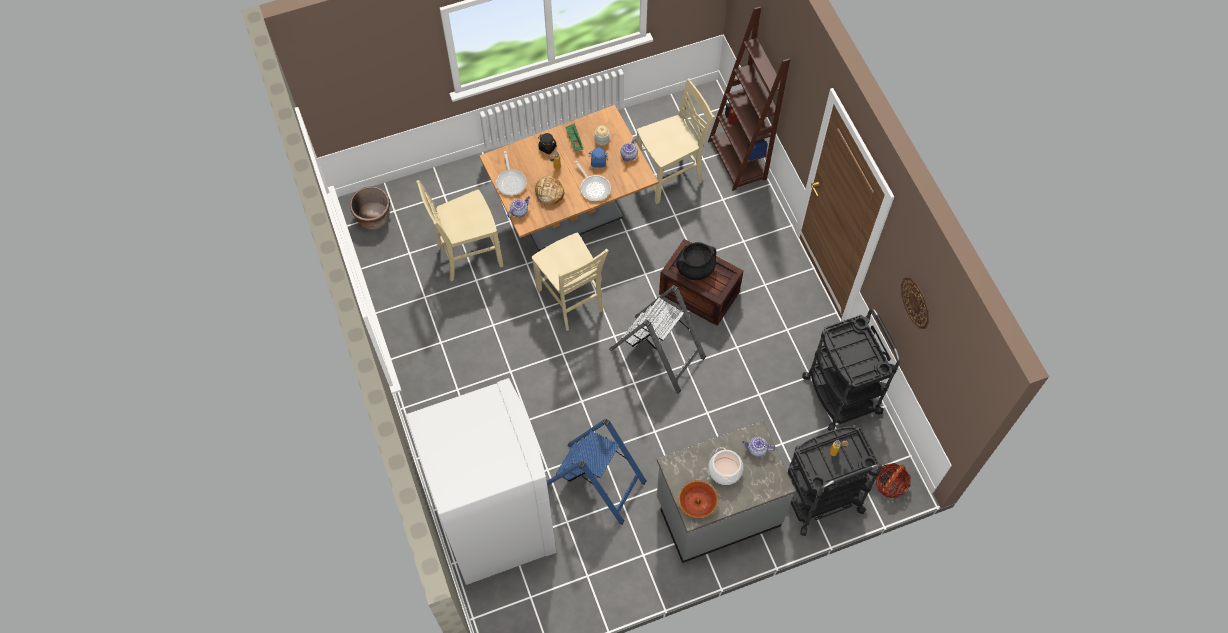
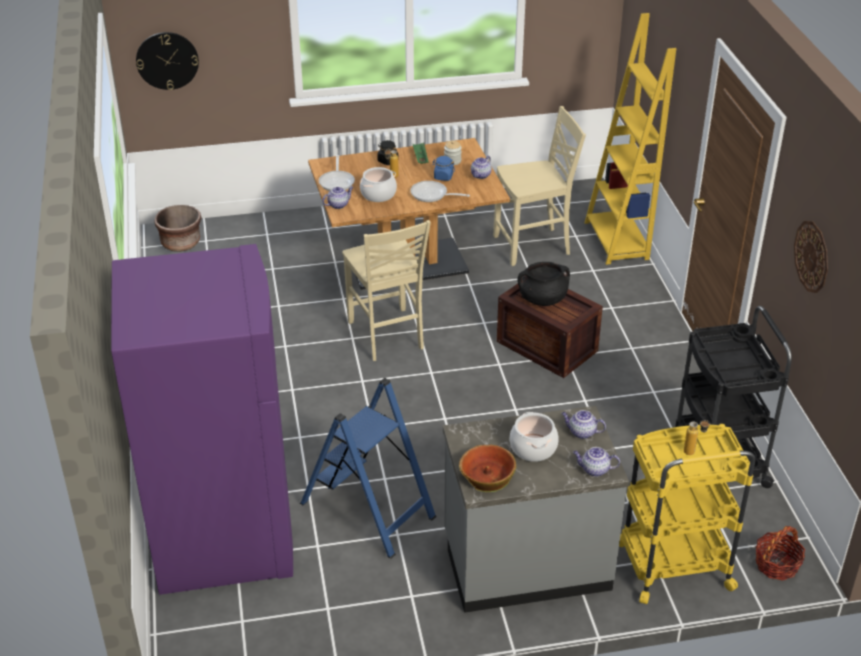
camera: 10 degrees right, 25 degrees down
(343, 95) = (167, 60): none -> wall clock
(468, 256) = (276, 285): beige chair -> none
(497, 524) = (224, 535): white fridge -> purple fridge
(549, 193) = (378, 194): bread -> cooking pot
(594, 187) = (432, 195): frying pan -> frying pan turned 135 degrees clockwise
(658, 353) = (482, 395): grey step ladder -> none
(737, 160) = (616, 240): brown bookcase -> yellow bookcase
(770, 484) = (594, 470): none -> teapot
(820, 496) = (674, 565): black cart -> yellow cart

